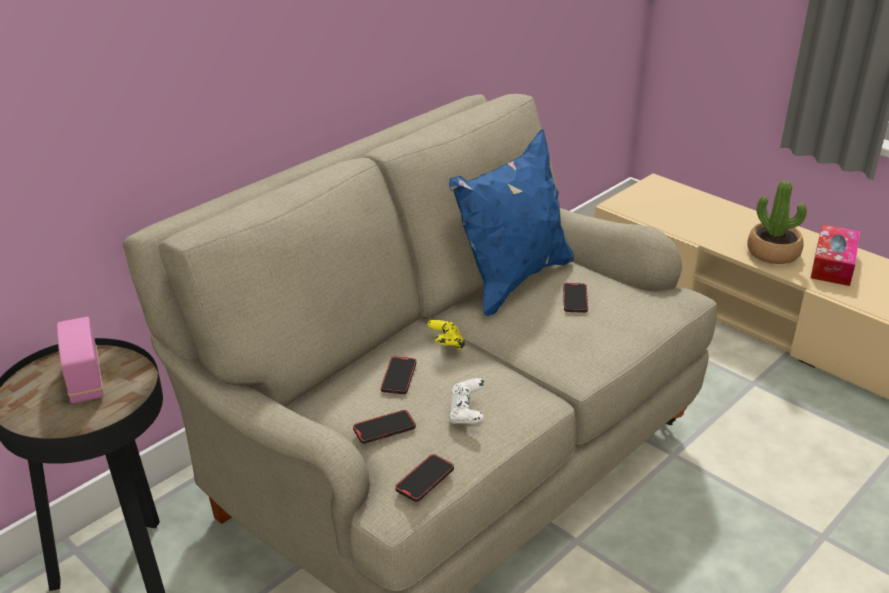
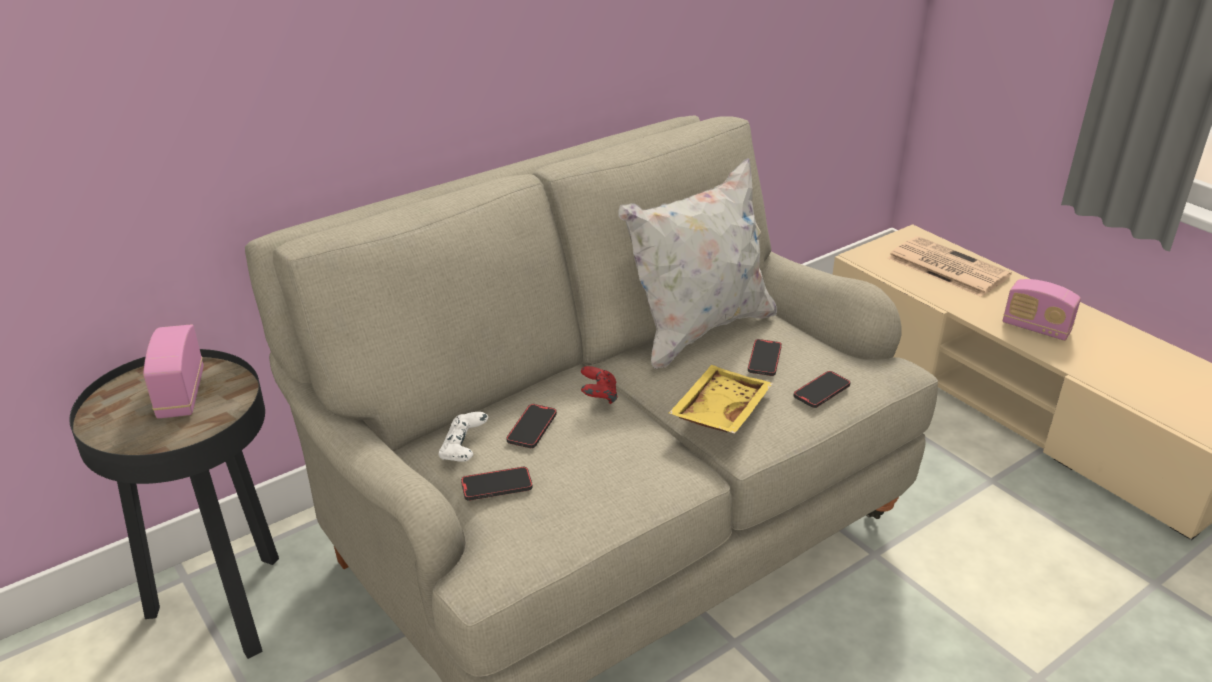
camera: 10 degrees right, 0 degrees up
(425, 480) = (524, 551): phone -> phone (821, 391)
(446, 345) = (598, 397): yellow game controller -> red game controller
(467, 414) = (597, 479): white game controller -> white game controller (464, 450)
(512, 280) = (698, 331): blue pillow -> white pillow
(550, 346) = (718, 411): none -> yellow tray
(689, 208) = (945, 267): none -> newspaper
(773, 253) = (1036, 328): potted plant -> radio
(833, 264) = (1107, 349): tissue box -> none

